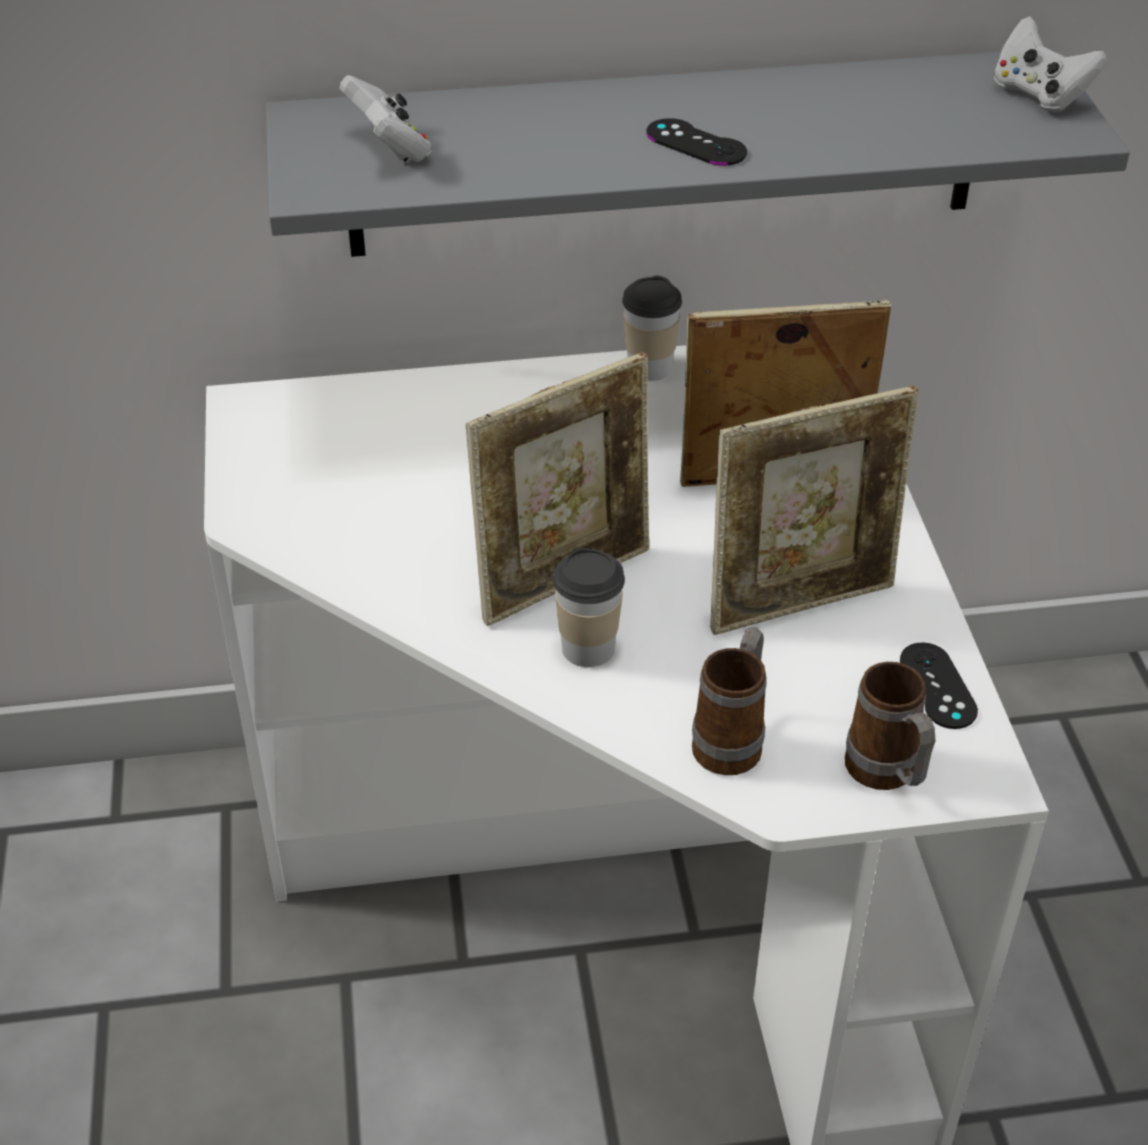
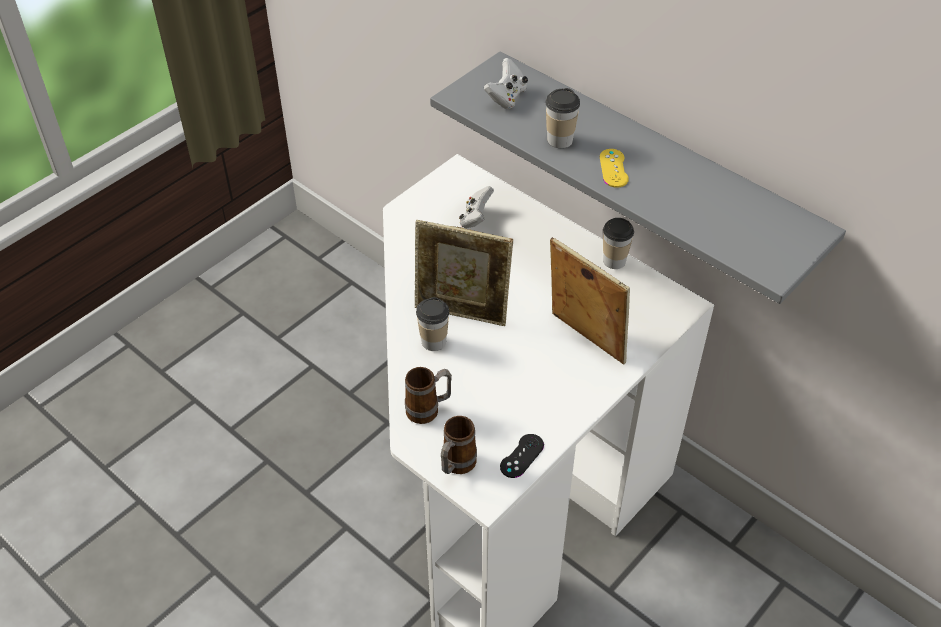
camera: 50 degrees right, 5 degrees up
(564, 154) = (559, 140): none -> cup
(696, 143) = (613, 168): black game controller -> yellow game controller
(801, 602) = (525, 388): picture frame -> none
(1039, 95) = (792, 245): white game controller -> white game controller (475, 218)

